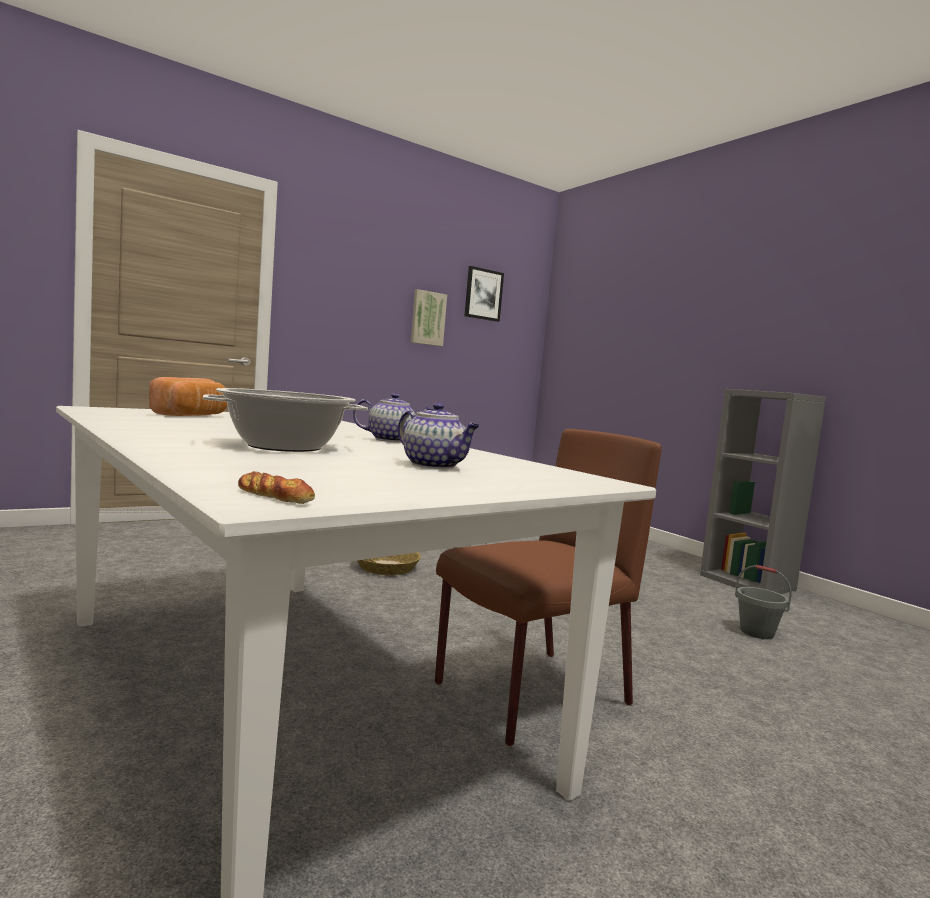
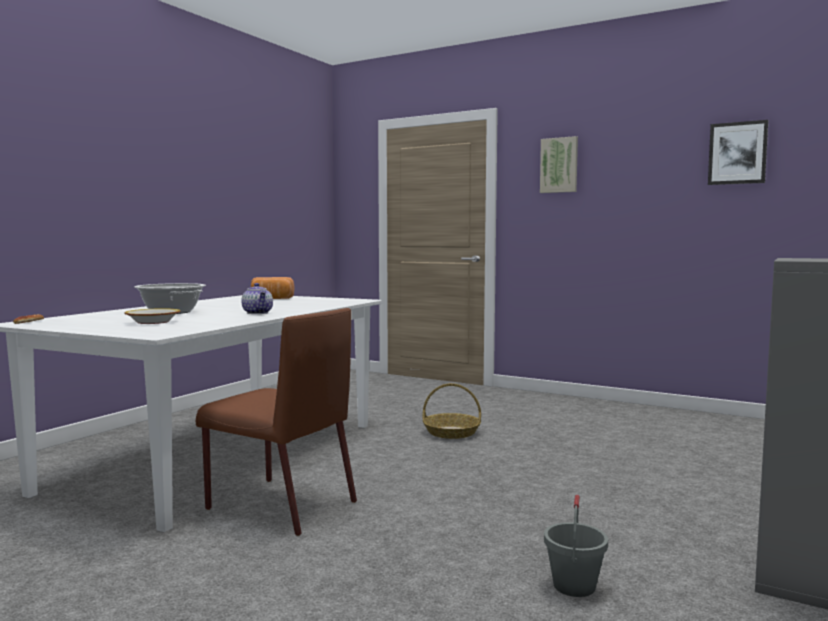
camera: 65 degrees right, 0 degrees up
(427, 318) = (655, 195): picture -> picture (559, 165)
(435, 466) = (153, 322): teapot -> bowl

